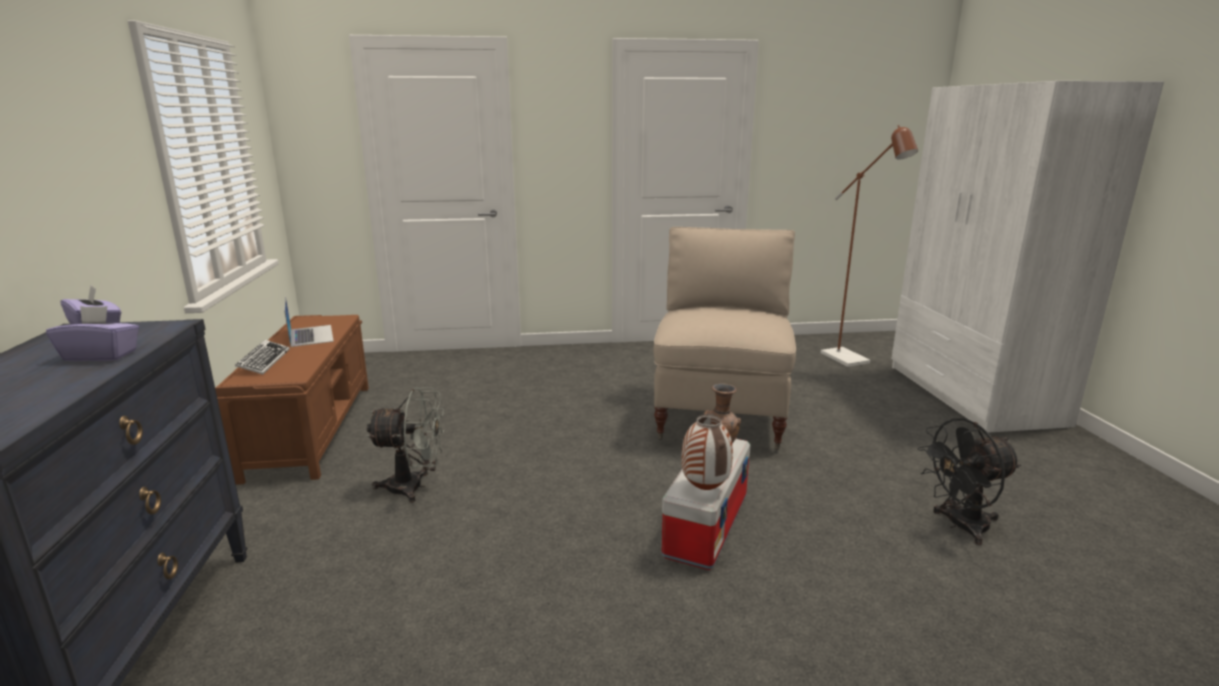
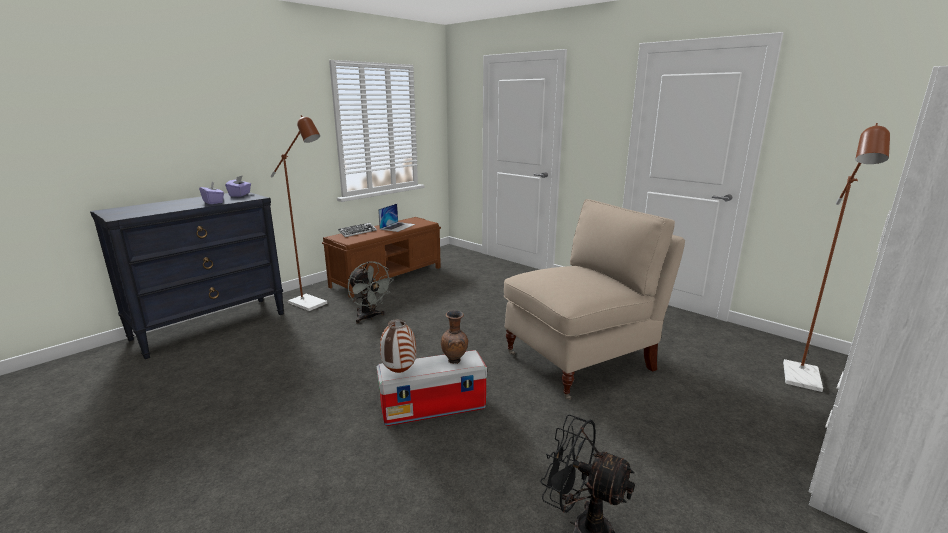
camera: 50 degrees right, 0 degrees up
(270, 518) = (312, 305): none -> brown floor lamp

